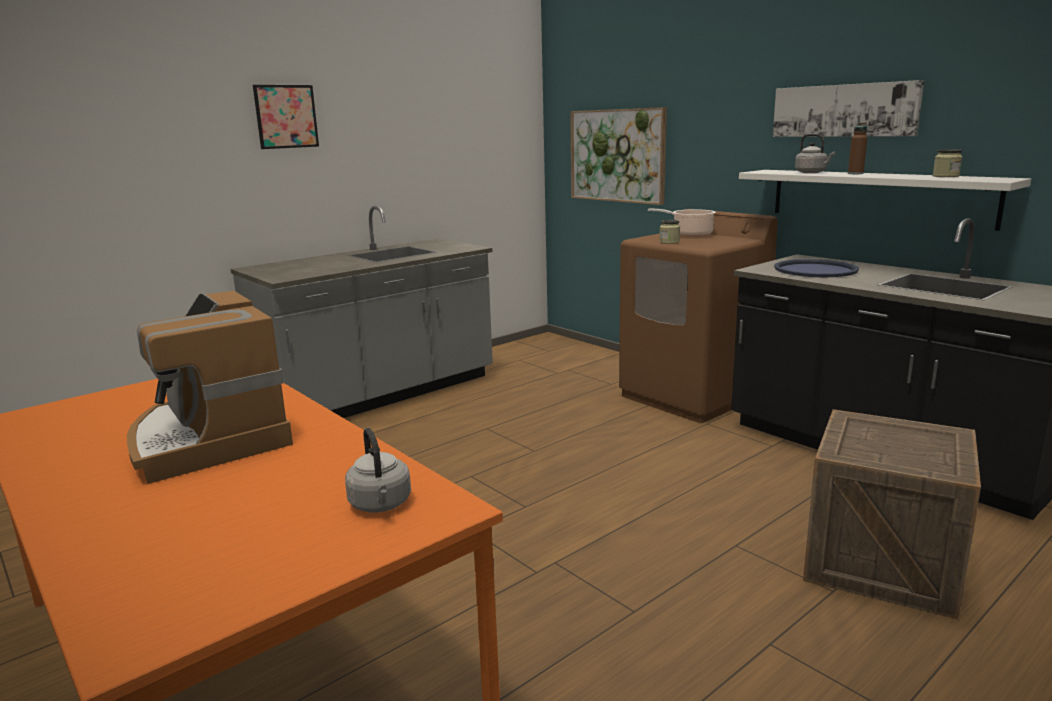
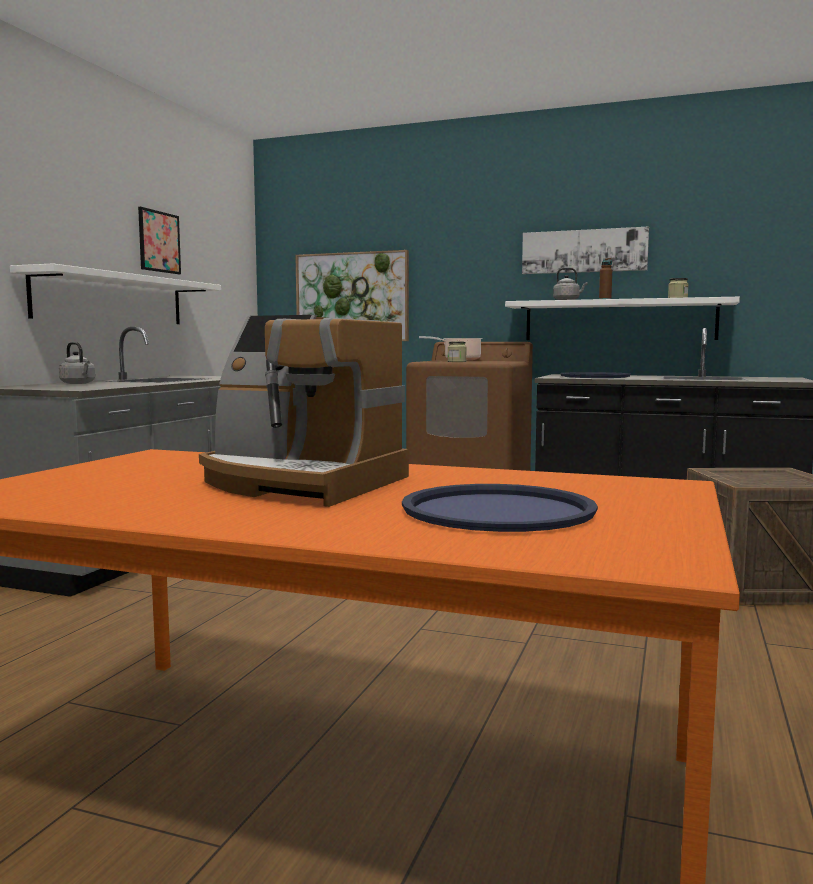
camera: 30 degrees left, 10 degrees down
(222, 521) = (497, 510): none -> blue tray
(286, 116) = (37, 210): picture -> picture (159, 241)
(366, 180) = (112, 299): none -> white shelf
(381, 505) = (612, 489): grey kettle -> grey kettle (78, 383)

